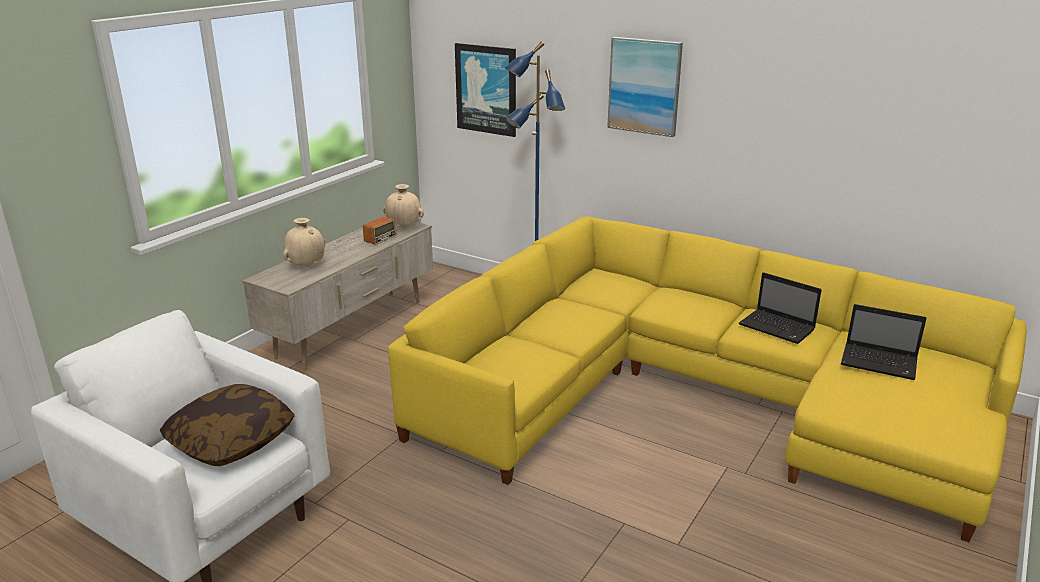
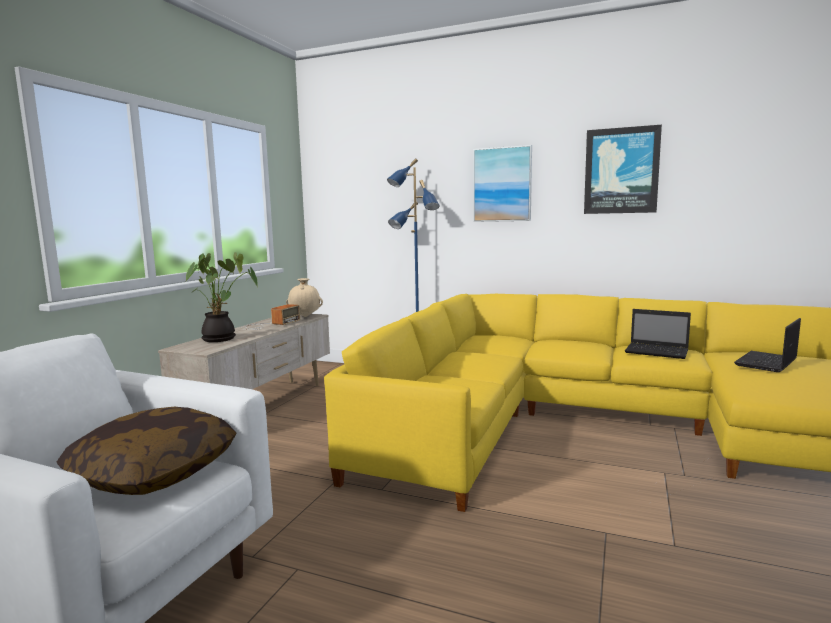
camera: 10 degrees left, 15 degrees down
(307, 266) = (222, 339): beige vase -> potted plant
(486, 89) = (367, 207): picture -> picture (621, 171)
(880, 363) = (766, 363): laptop -> laptop turned 120 degrees clockwise

